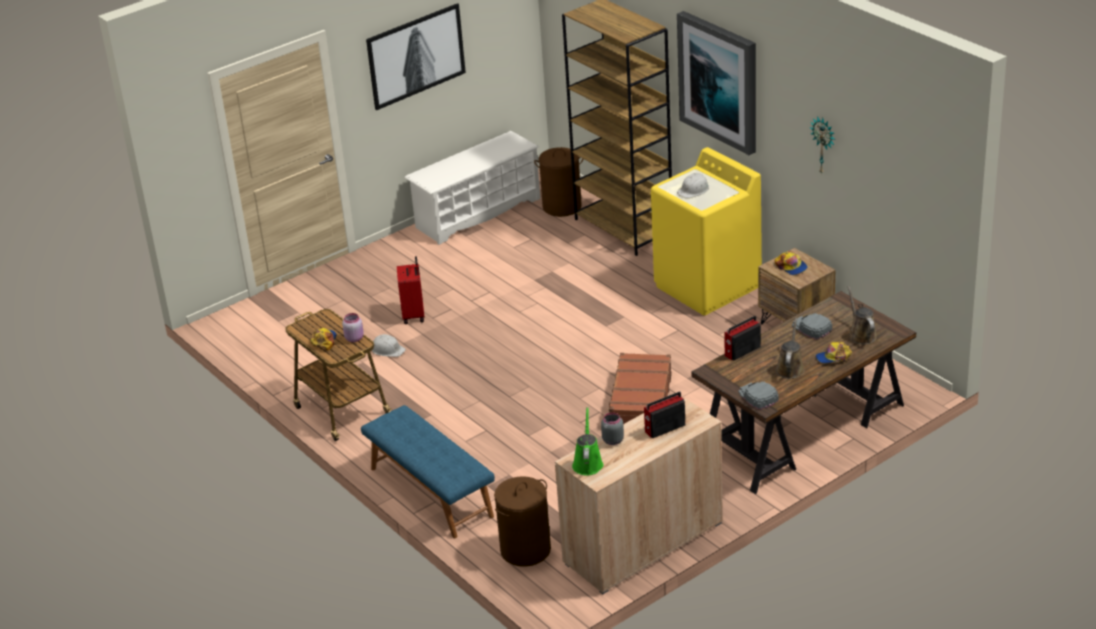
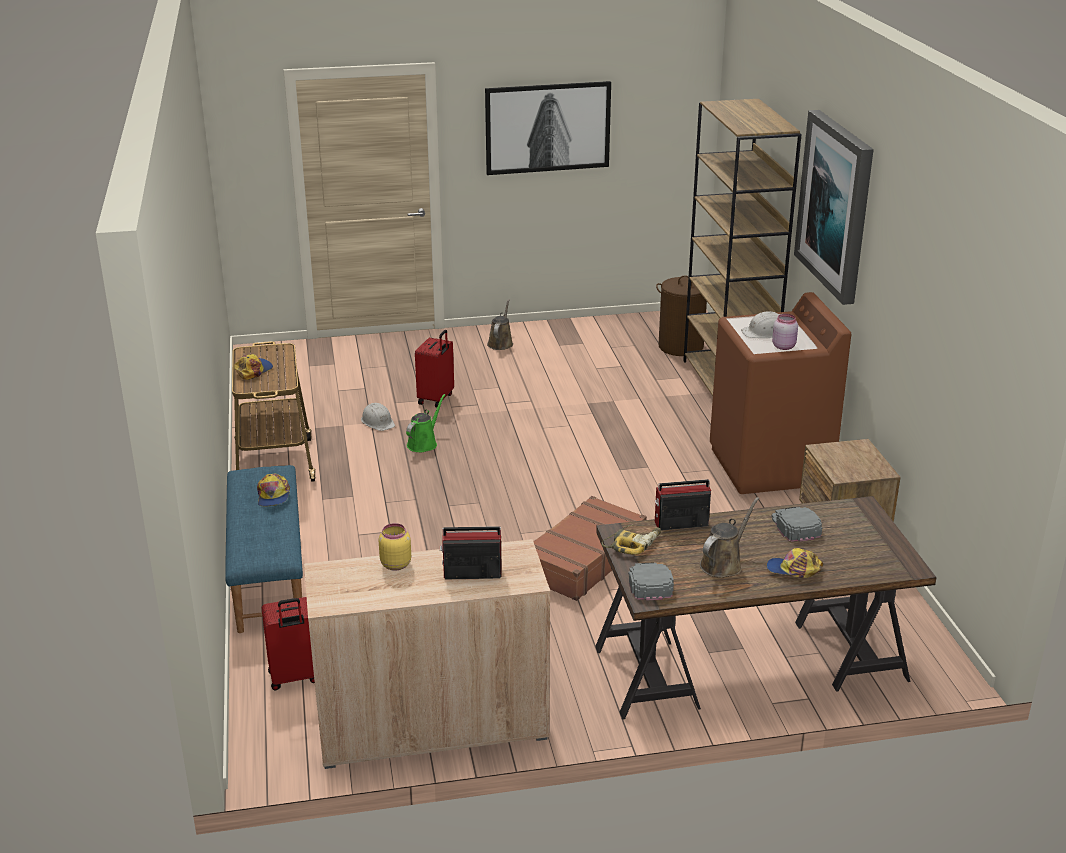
camera: 25 degrees right, 5 degrees down
(354, 338) = (284, 377): pink jar -> pink jar (784, 346)
(477, 213) = (590, 329): white shoe rack -> none
(525, 550) = (295, 677): brown laundry basket -> red suitcase
(587, 463) = (337, 580): green watering can -> green watering can (424, 443)
(612, 440) = (395, 564): grey jar -> yellow jar
(707, 287) = (770, 466): yellow washing machine -> brown washing machine
(724, 375) = (632, 543): none -> power drill
(791, 267) = (845, 457): cap -> cap (273, 496)
(824, 145) = (916, 297): wall clock -> none
(861, 334) = (855, 555): brown watering can -> brown watering can (500, 343)

